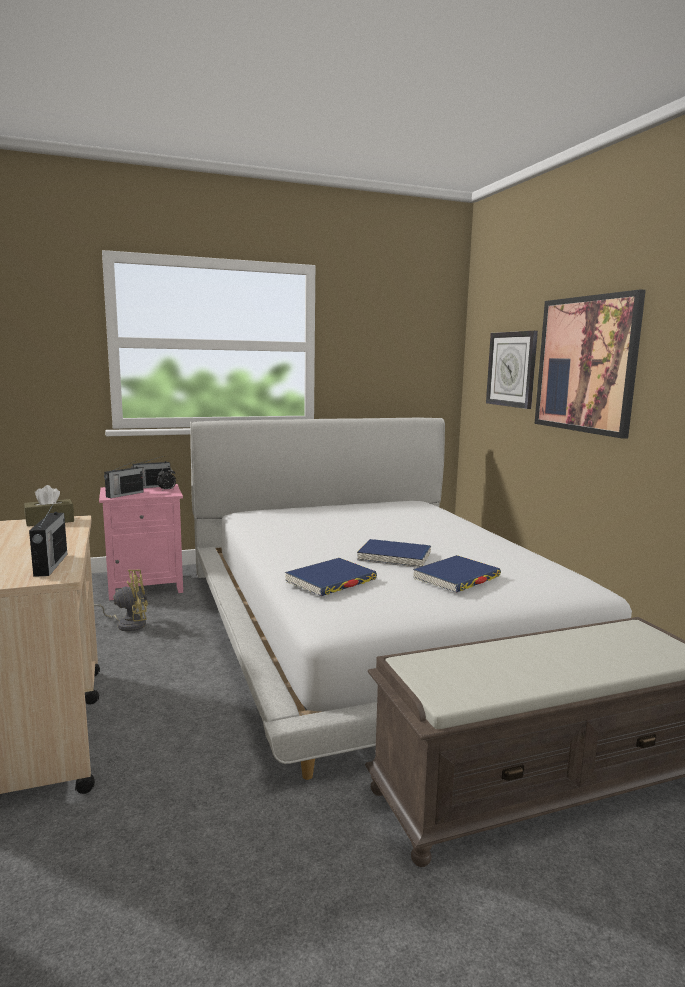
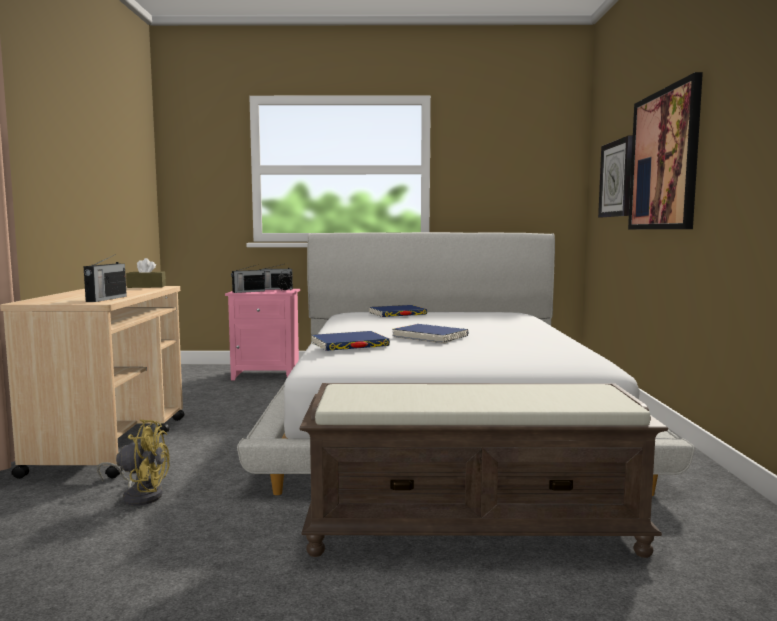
camera: 20 degrees right, 5 degrees down
(127, 624) = (230, 394): yellow fan -> yellow fan (140, 495)
(456, 578) = (466, 350): blue book -> blue book (397, 314)

